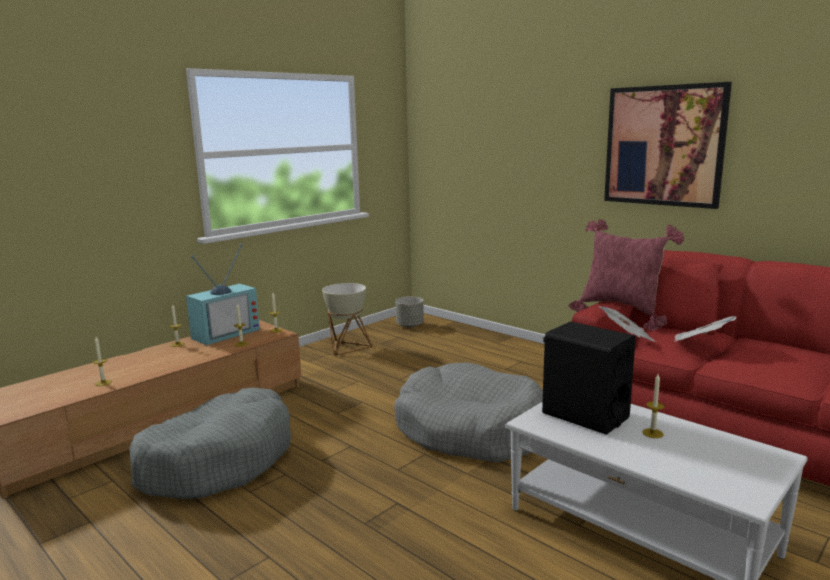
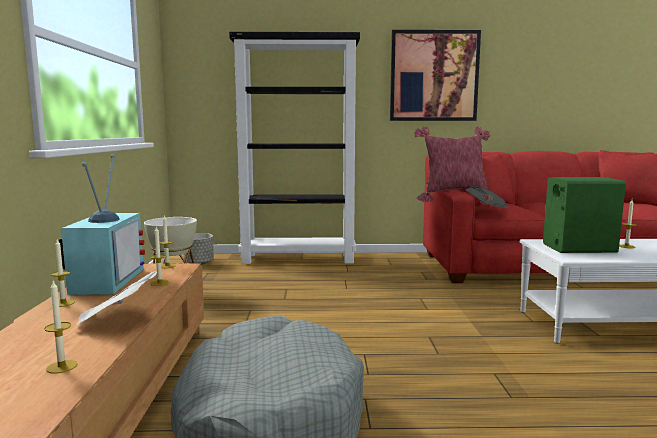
camera: 45 degrees left, 5 degrees down
(470, 429) = (417, 311): grey dog bed -> none
(496, 342) = (299, 258): none -> black bookcase
(584, 415) = (578, 248): black speaker -> green speaker
(700, 343) = (526, 205): newspaper -> newspaper (116, 319)

